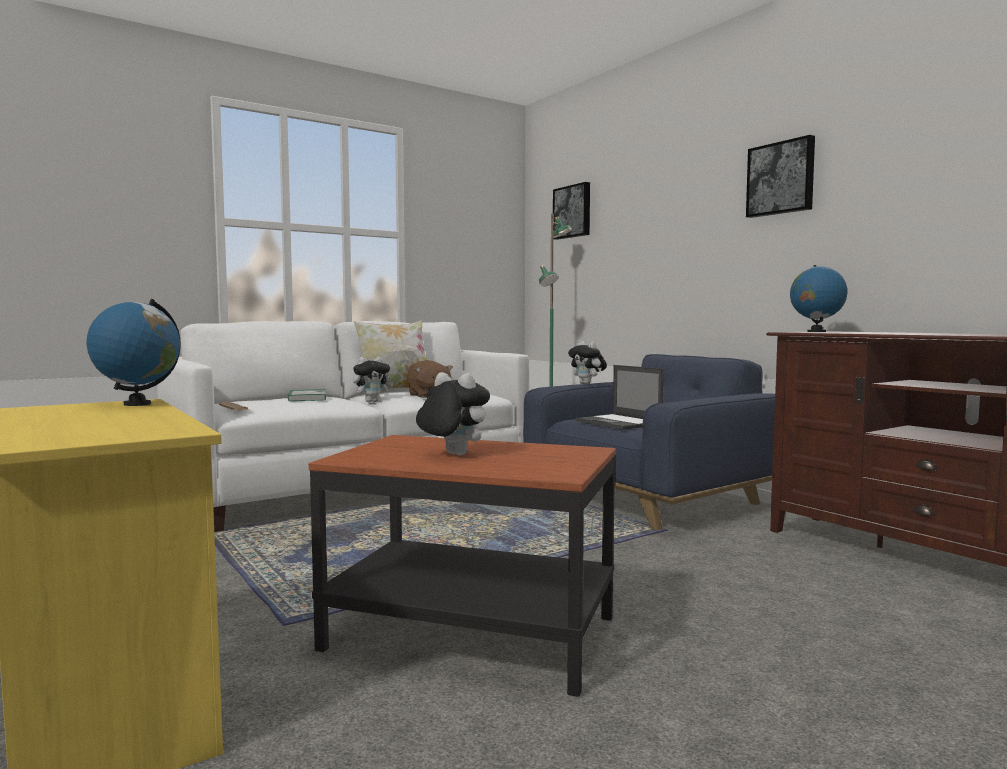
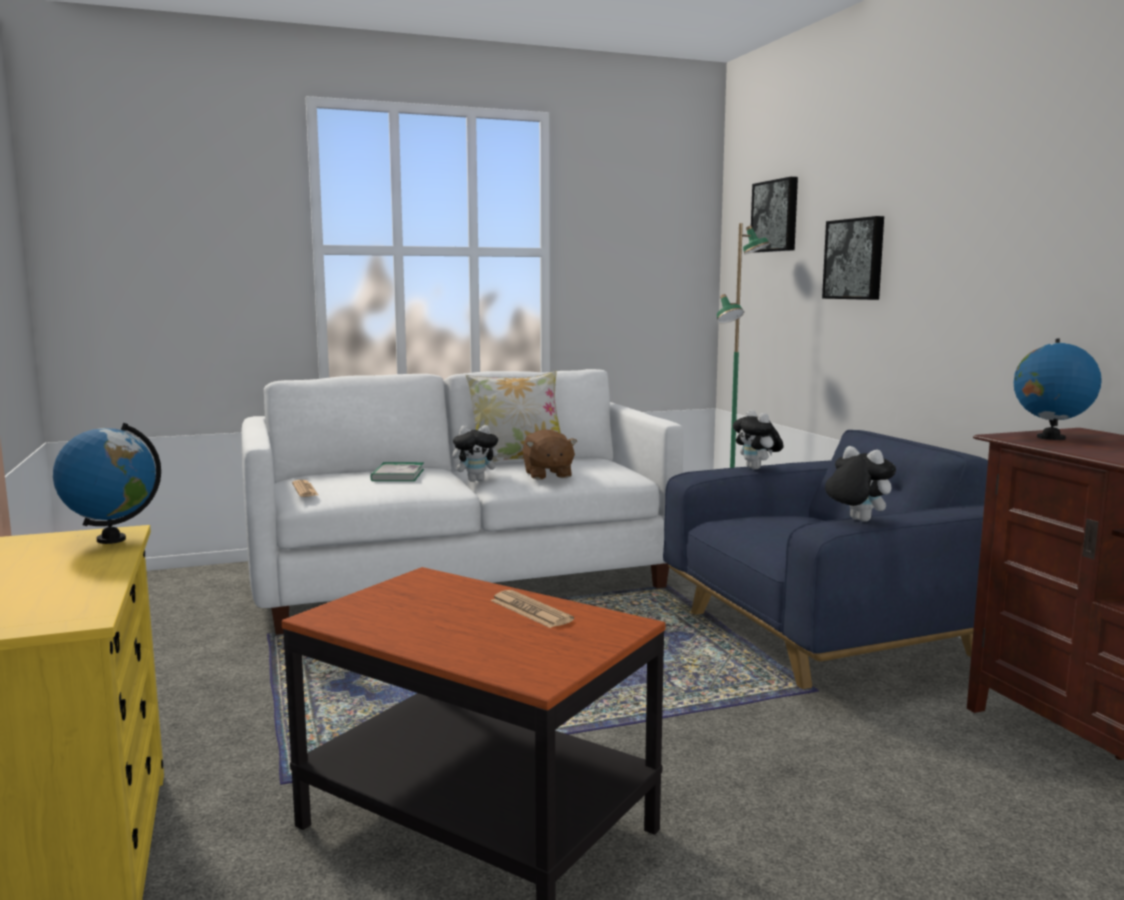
camera: 15 degrees right, 5 degrees up
(452, 454) = (450, 619): plush toy -> plush toy (856, 520)
(509, 448) = (530, 610): none -> newspaper
(619, 423) = (777, 534): laptop -> none
(781, 178) = (1040, 193): picture -> picture (855, 259)

